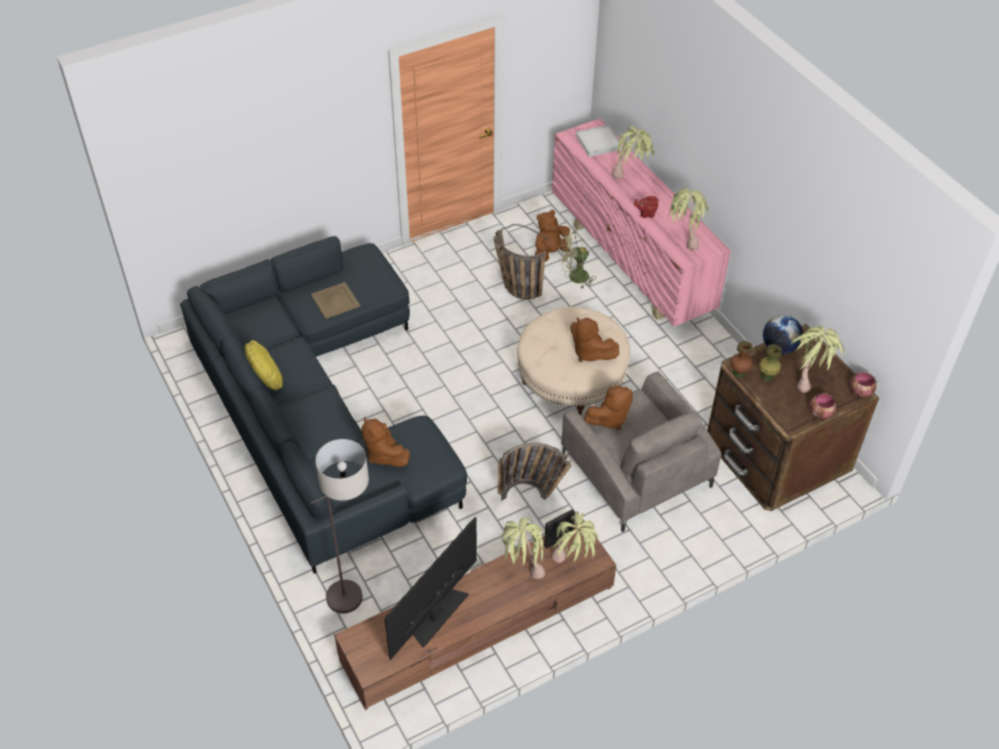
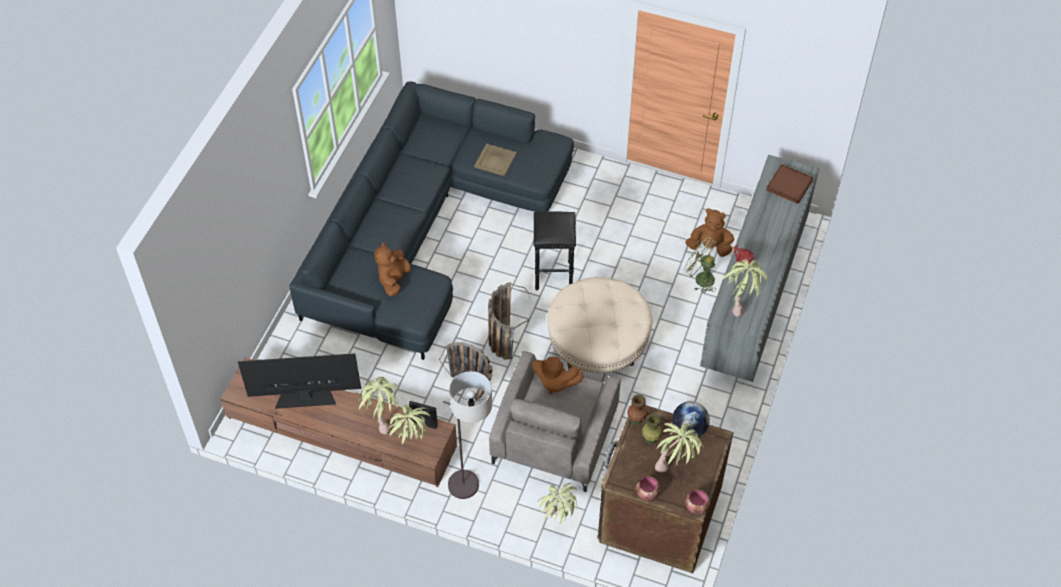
camera: 50 degrees right, 5 degrees up
(266, 381) = (391, 178): yellow pillow -> none
(354, 593) = (304, 351): grey floor lamp -> grey floor lamp (472, 488)
(471, 362) = (552, 276): none -> black stool
(515, 285) = (653, 249): basket -> basket (503, 337)
(590, 353) = (599, 329): brown plush toy -> none
(598, 142) = (789, 185): white tray -> brown tray
(630, 178) = (772, 229): potted plant -> potted plant (557, 522)
(630, 265) = (753, 302): pink cabinet -> grey cabinet

